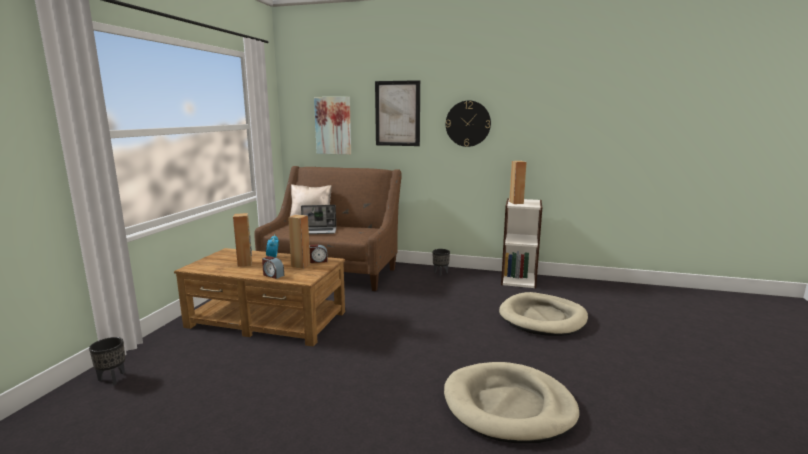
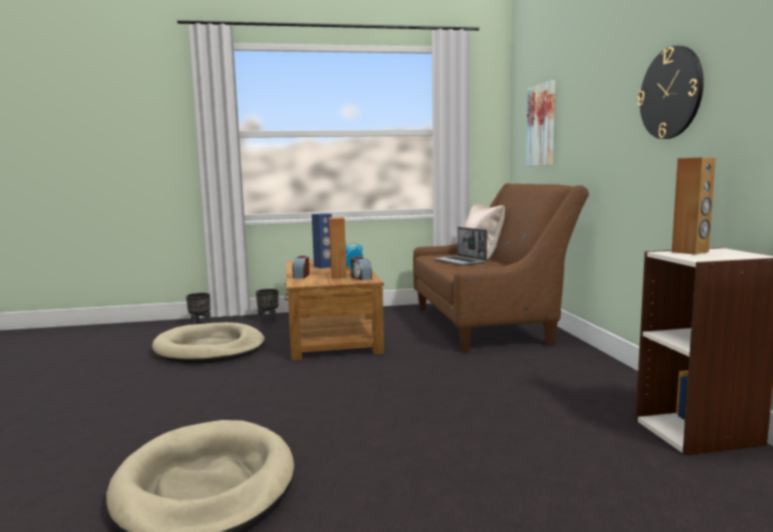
camera: 65 degrees right, 5 degrees down
(245, 263) = (324, 266): brown speaker -> blue speaker
(397, 113) = (593, 94): picture -> none
(440, 273) = (593, 371): black planter -> black planter (269, 320)
(542, 318) = (539, 480): beige dog bed -> beige dog bed (210, 349)

